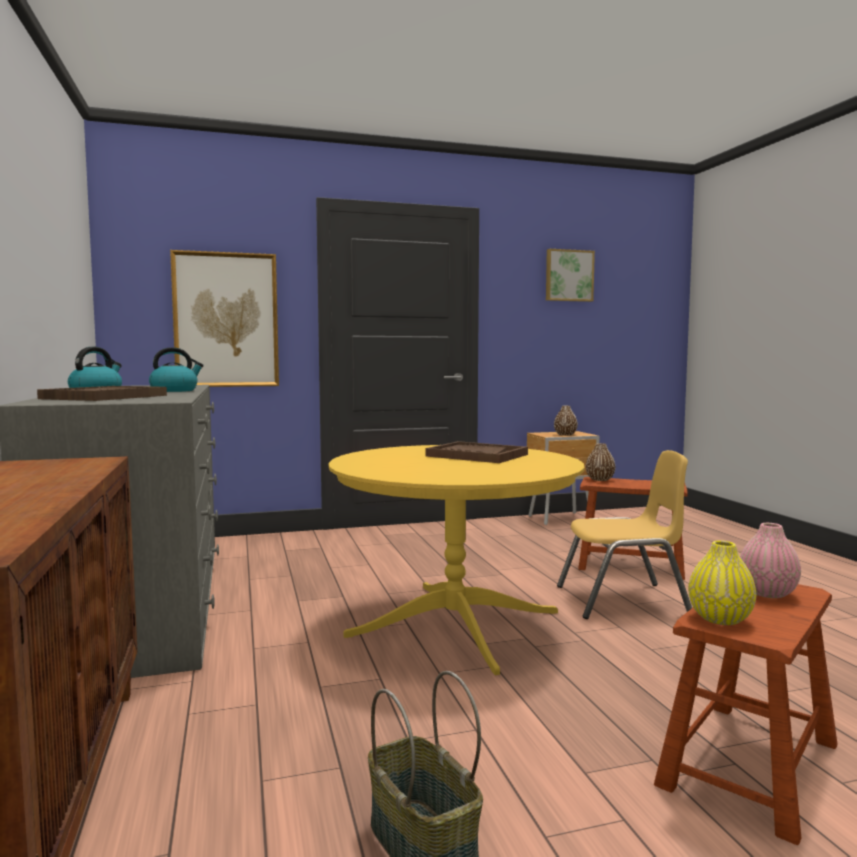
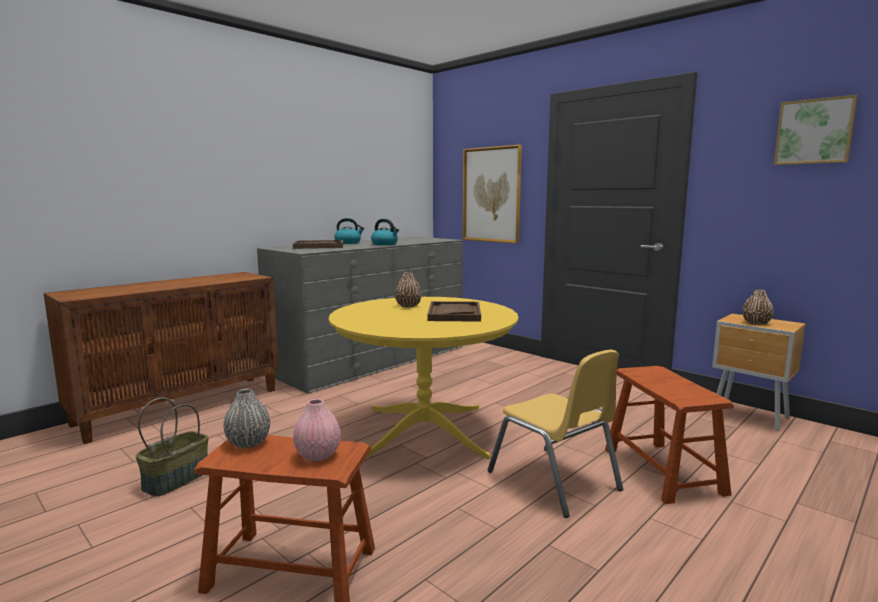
camera: 60 degrees right, 5 degrees up
(600, 479) = (654, 371): brown vase -> brown vase (408, 306)
(720, 619) = (248, 443): yellow vase -> grey vase

